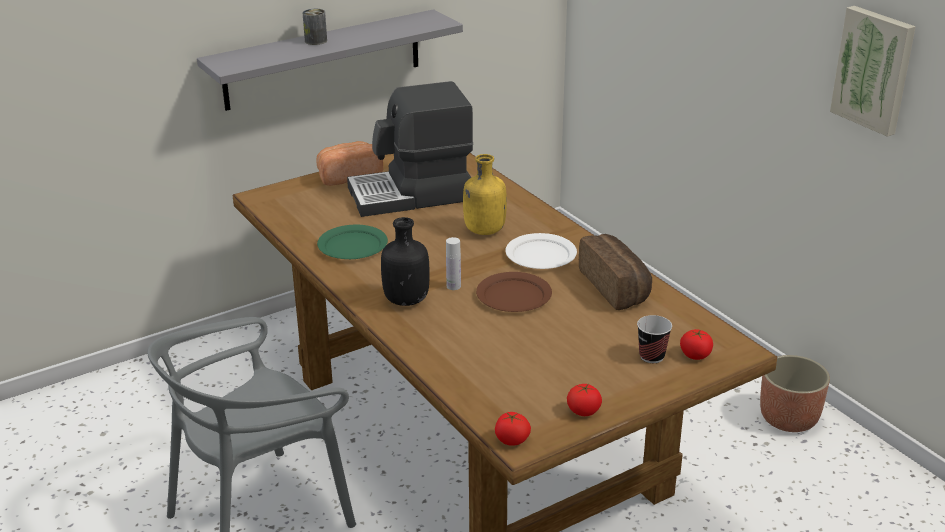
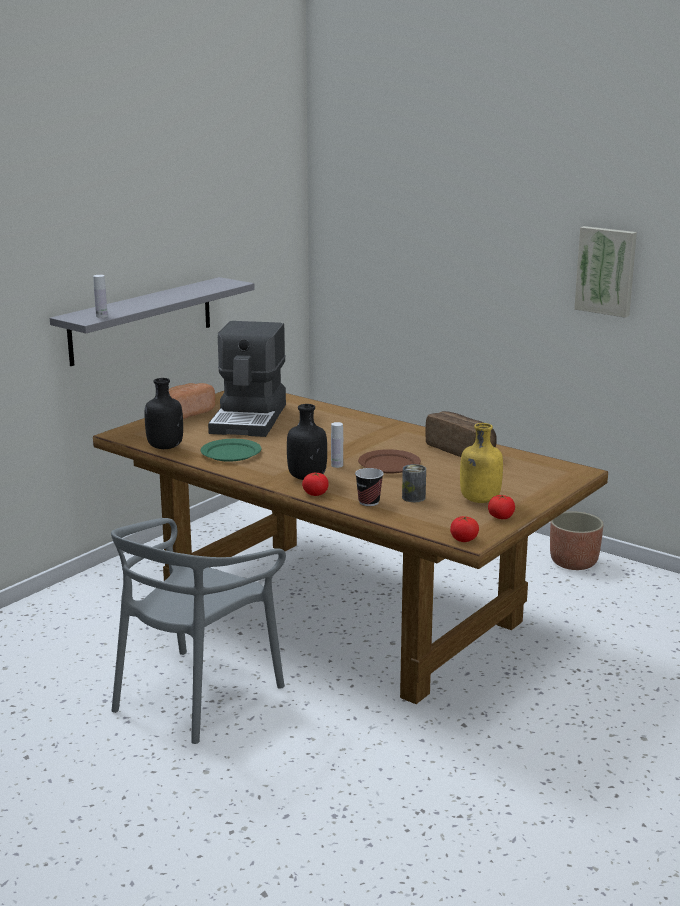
camera: 20 degrees left, 10 degrees down
(249, 62) = (101, 316): none -> white bottle
(290, 224) = (164, 447): none -> black bottle
(316, 41) = (143, 300): can -> can (413, 497)
(411, 195) = (250, 418): coffee machine -> coffee machine turned 45 degrees counterclockwise
(483, 231) = (330, 432): yellow bottle -> yellow bottle (479, 500)
(540, 254) = (387, 440): white plate -> none
(651, 356) = (522, 482): cup -> cup (369, 502)
(695, 355) = (552, 478): tomato -> tomato (315, 494)

